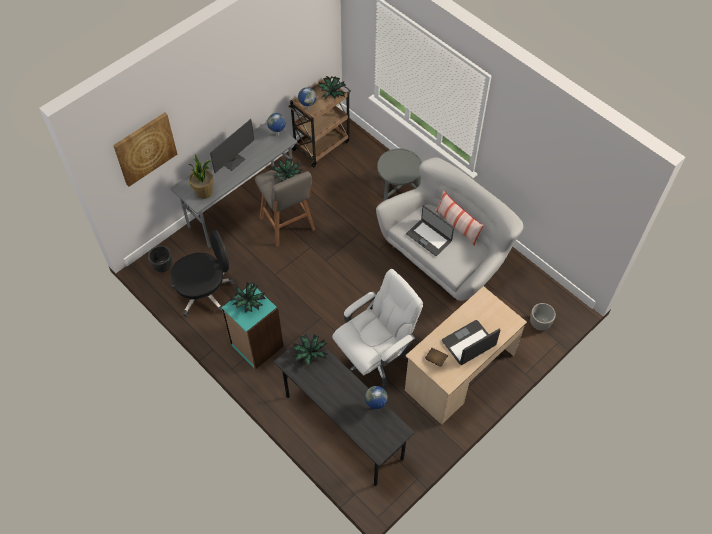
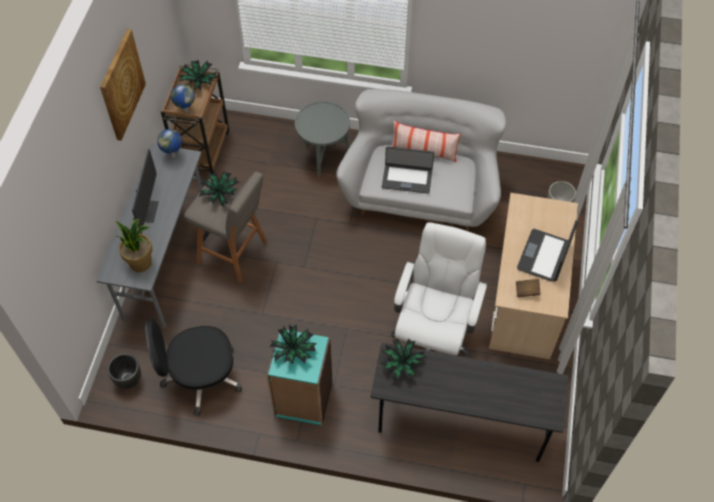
camera: 35 degrees left, 0 degrees up
(145, 148) = (63, 243): picture -> picture (121, 85)
(205, 292) = (201, 377): black office chair -> black office chair turned 135 degrees counterclockwise
(376, 406) = (511, 375): globe -> none

